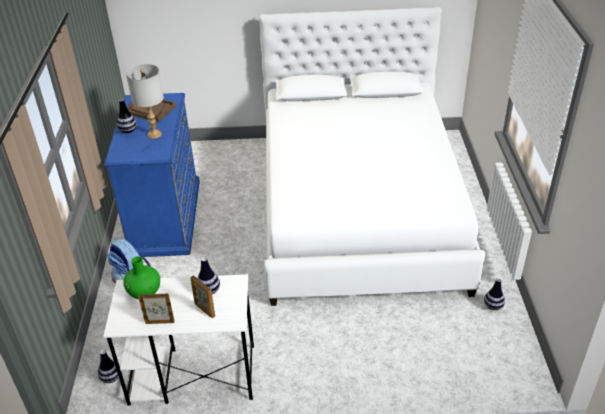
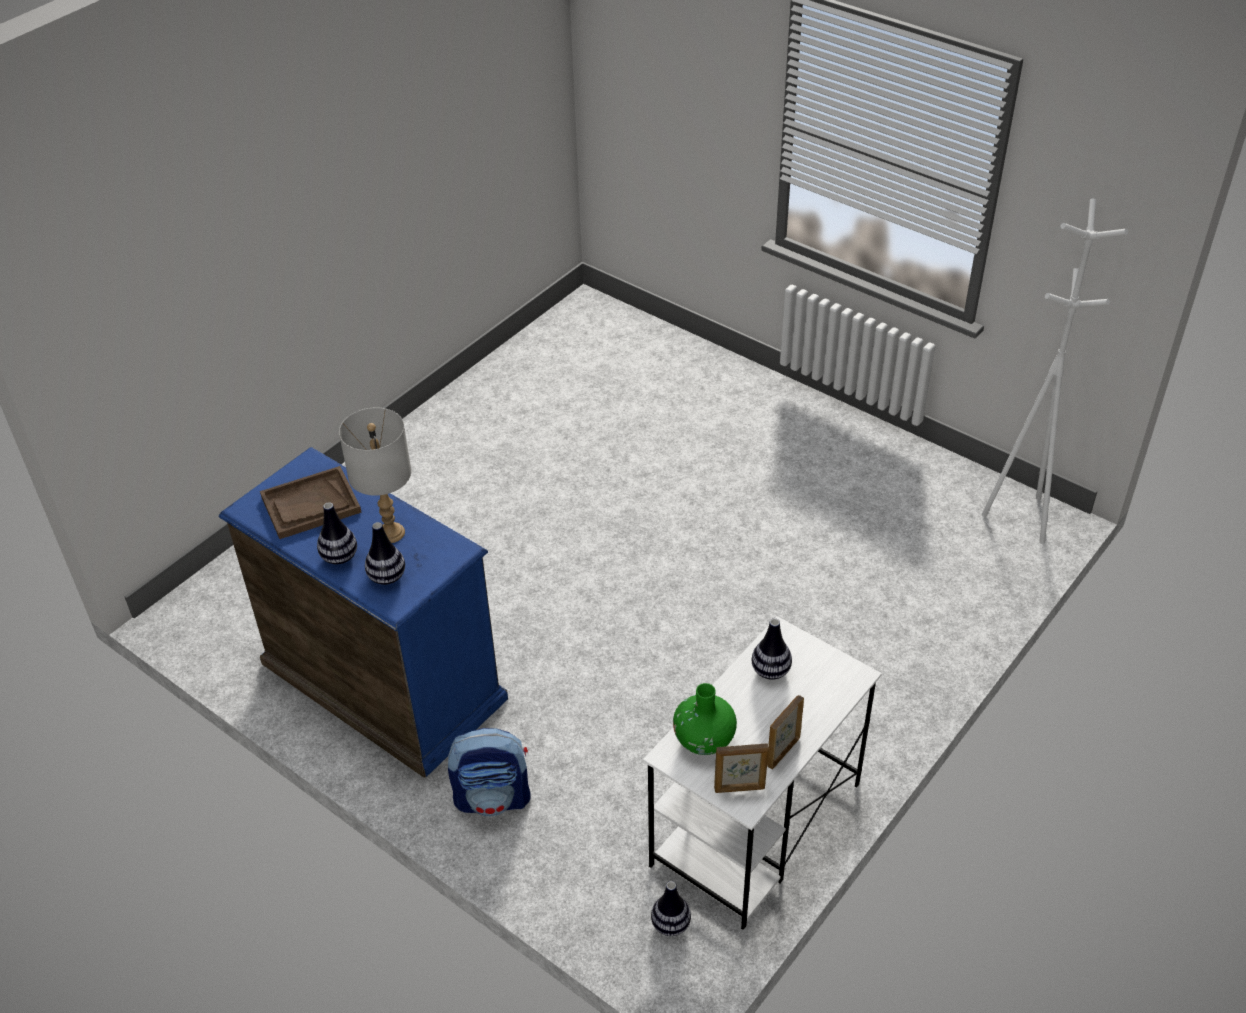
camera: 50 degrees left, 5 degrees up
(204, 310) = (805, 694): picture frame -> picture frame (739, 788)
(359, 208) = (621, 470): white bed -> none
(493, 306) = (922, 474): vase -> vase (387, 577)
(513, 364) = (1021, 519): none -> white clothes rack

